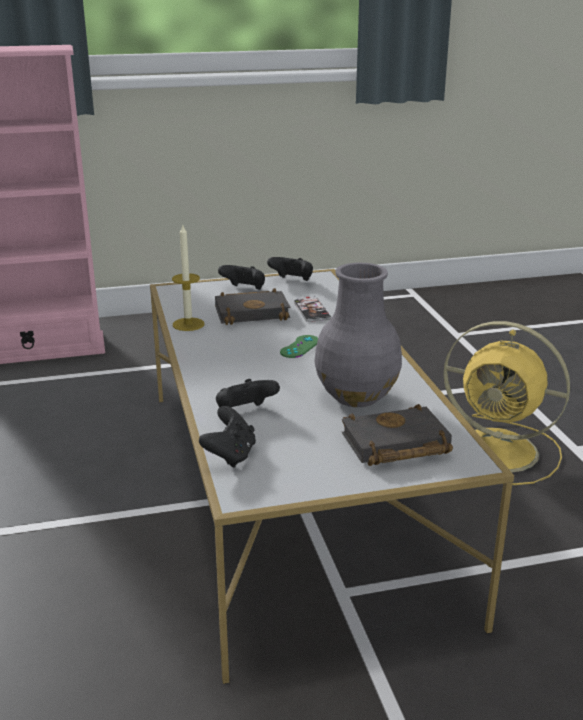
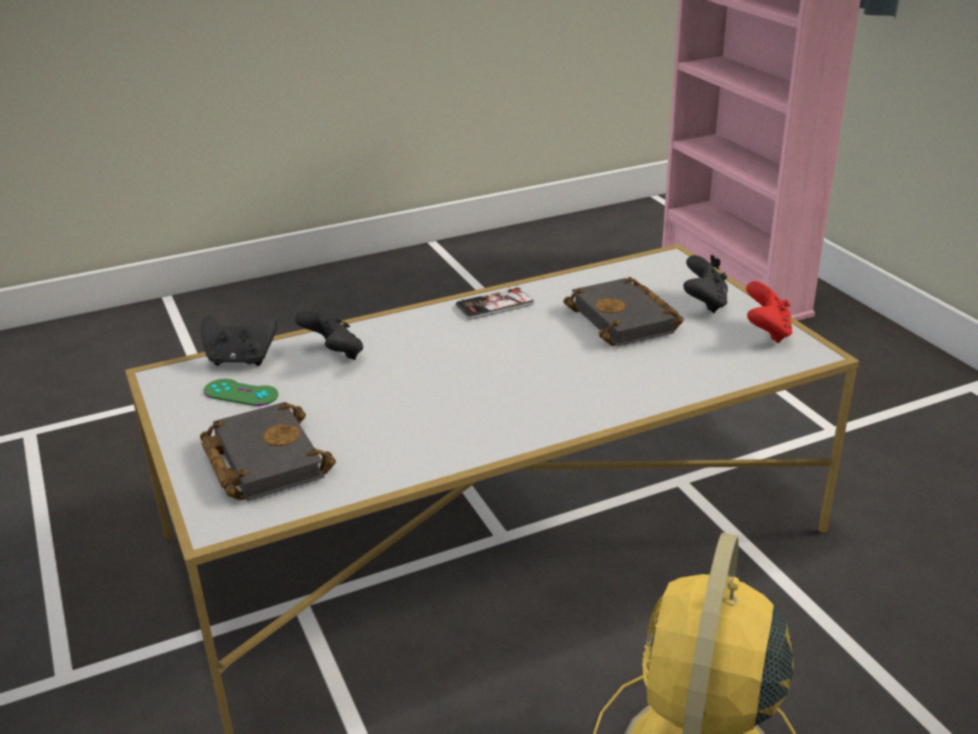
camera: 80 degrees right, 5 degrees up
(188, 324) = (561, 286): candle -> none
(292, 281) = (766, 332): black game controller -> red game controller
(300, 347) = (527, 366): green game controller -> green game controller (241, 393)
(312, 311) = (659, 361): phone -> phone (494, 305)
(357, 396) = (389, 423): grey vase -> none

